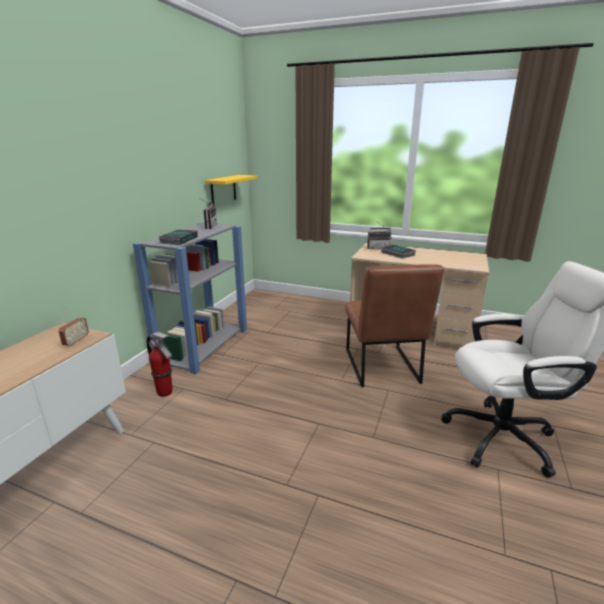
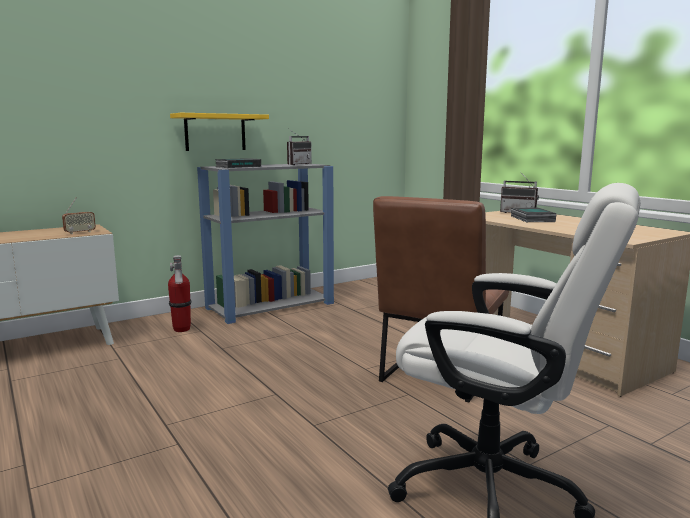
camera: 35 degrees right, 10 degrees down
(223, 190) = (354, 133): yellow shelf -> yellow shelf (215, 132)

